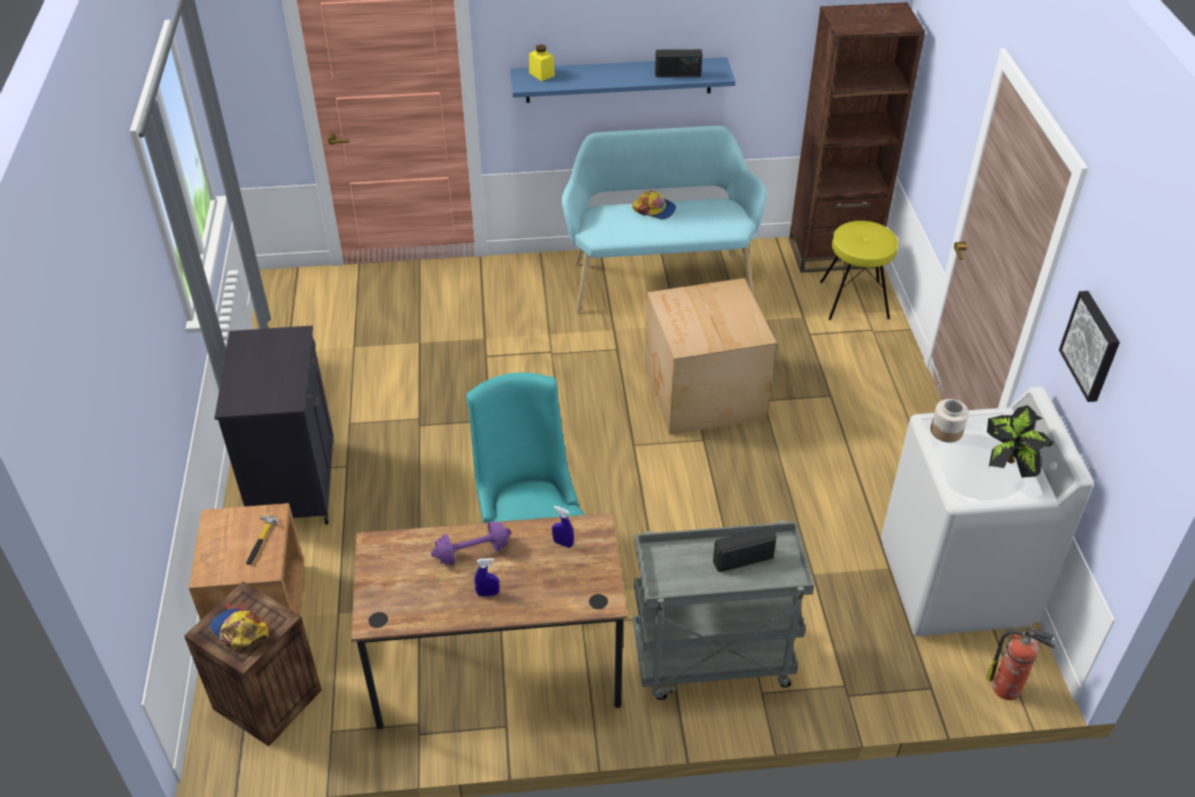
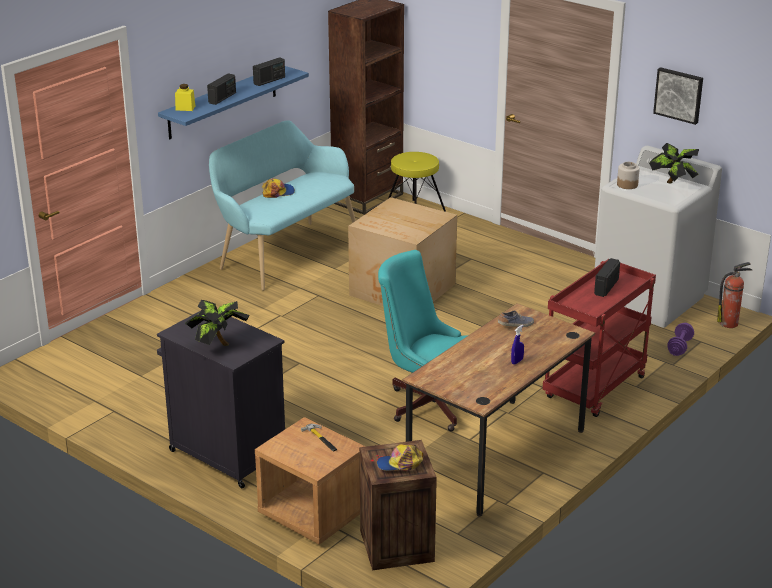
camera: 45 degrees left, 15 degrees down
(247, 378) = (218, 345): none -> potted plant
(472, 552) = (479, 352): purple dumbbell -> purple dumbbell (679, 347)
(563, 543) = (516, 325): blue spray bottle -> shoe
(595, 77) = (222, 98): none -> radio
(711, 662) = (595, 389): grey cart -> red cart

